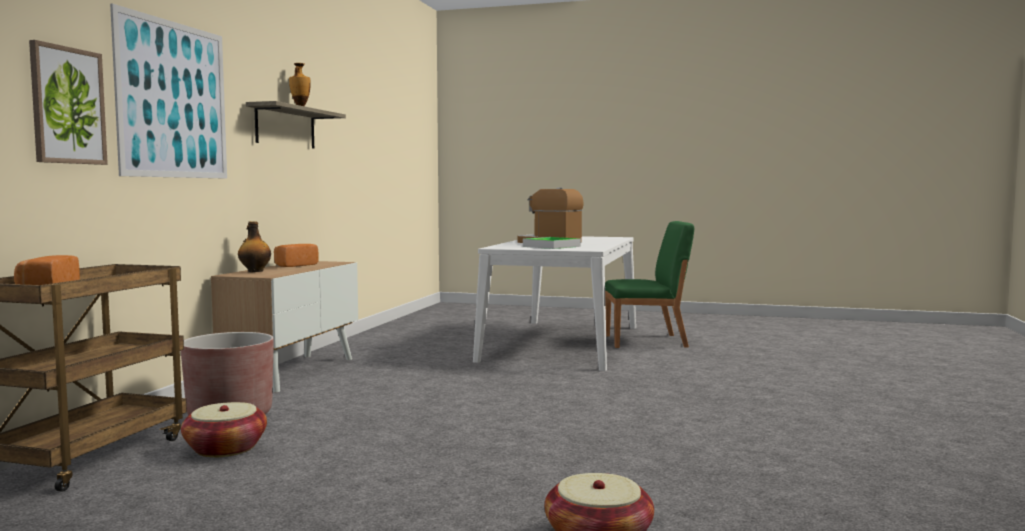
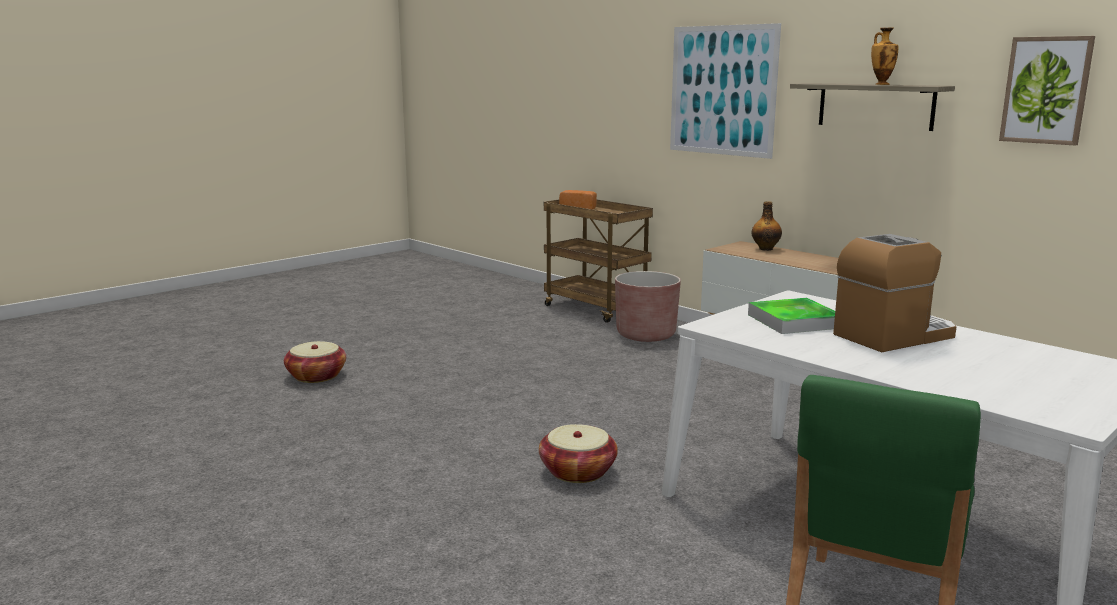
camera: 120 degrees right, 10 degrees up
(67, 105) = (642, 103): picture -> picture (1046, 90)
(225, 449) = (573, 330): basket -> basket (578, 471)
(294, 265) = (816, 259): bread -> none

